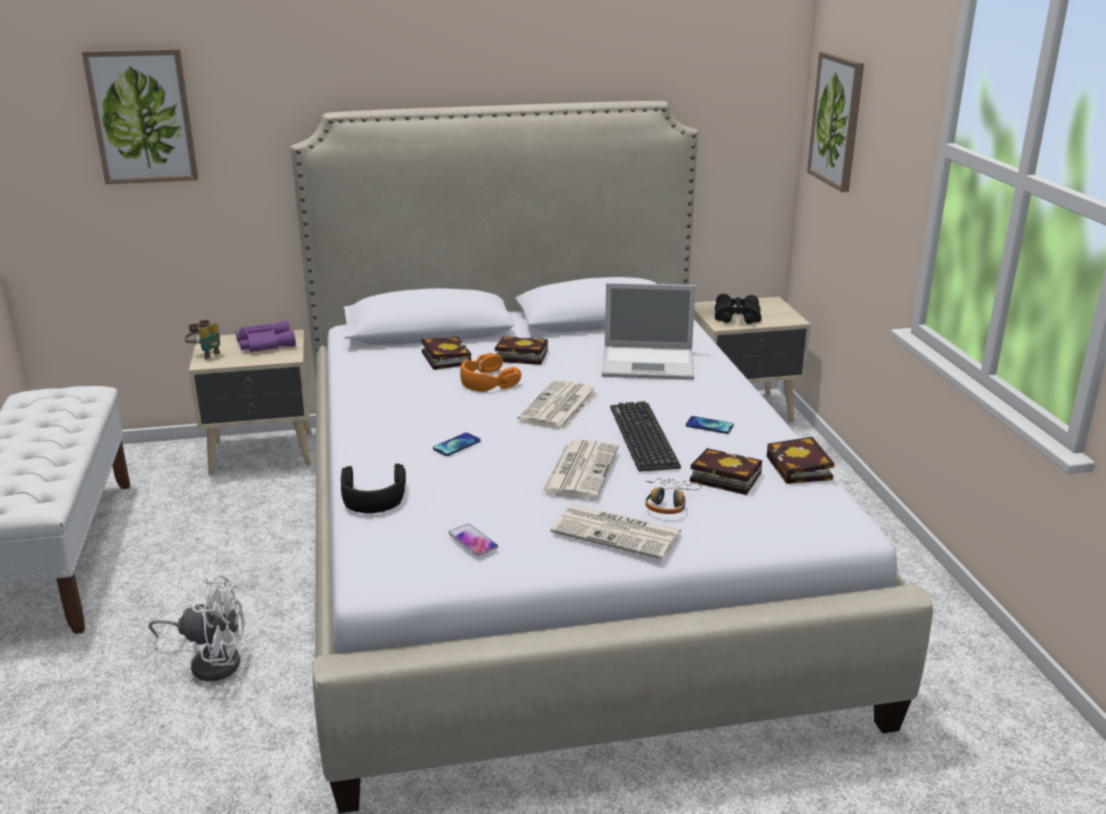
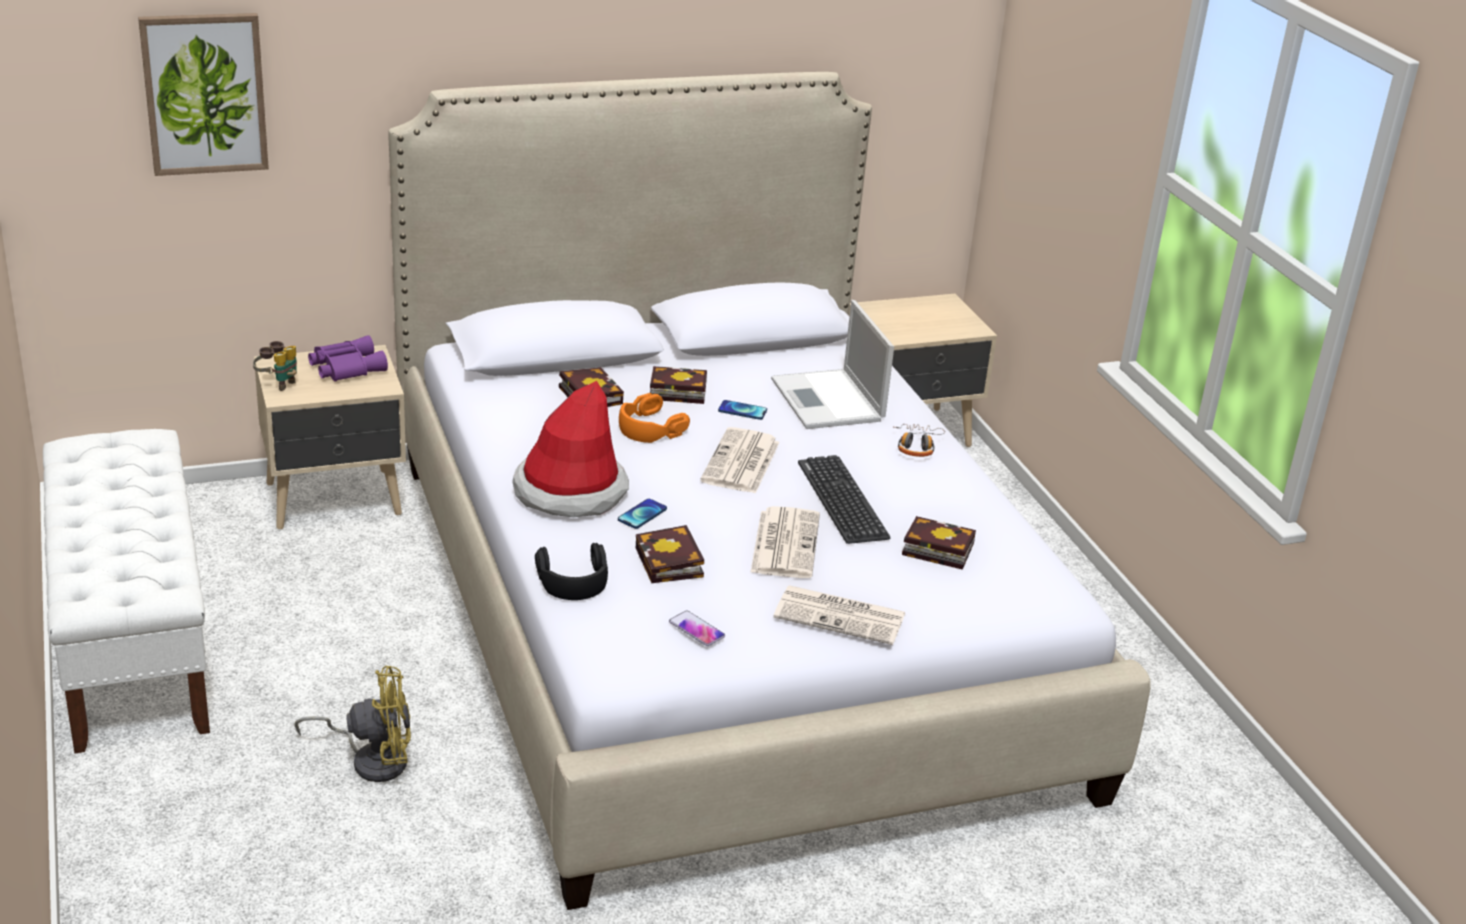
camera: 10 degrees left, 5 degrees up
(211, 661) = (372, 759): white fan -> yellow fan
(400, 427) = (570, 491): none -> hat
(650, 363) = (828, 401): laptop -> laptop turned 75 degrees clockwise
(668, 502) = (885, 580): headphones -> headphones (916, 446)
(709, 426) = (910, 485): phone -> phone (742, 411)
(735, 317) = (908, 325): black binoculars -> none
(801, 469) = (1014, 537): book -> book (671, 564)
(837, 121) = (1036, 103): picture -> none

